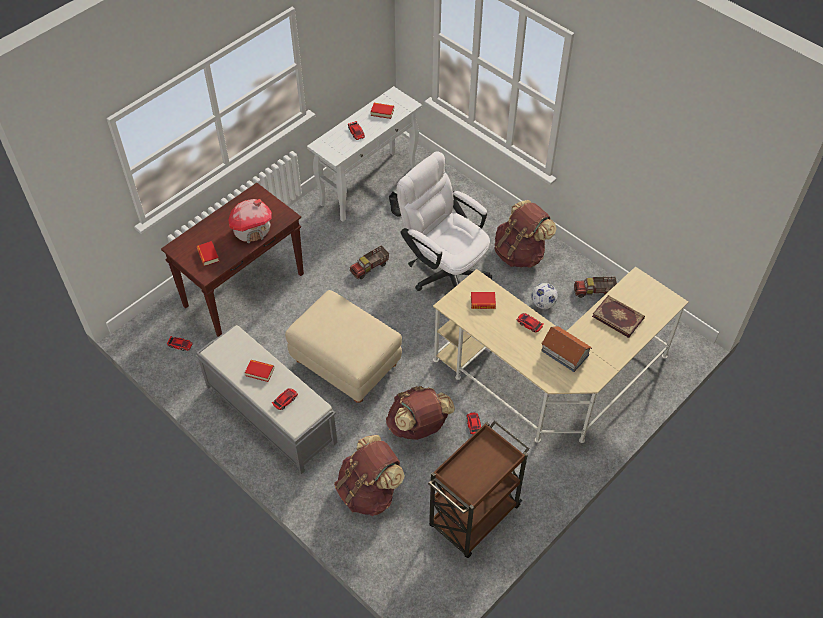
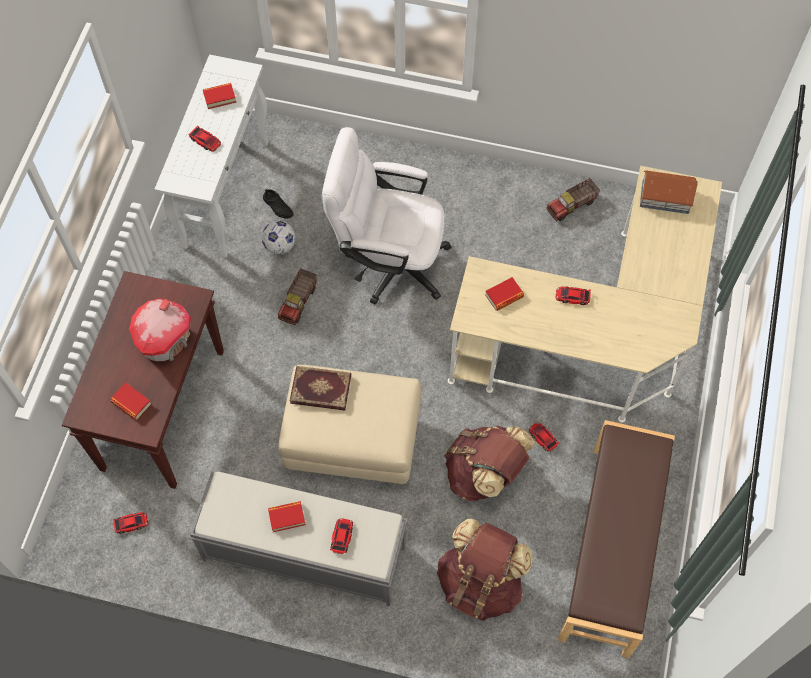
camera: 30 degrees left, 10 degrees up
(473, 518) = (612, 549): brown cart -> brown bench
(520, 253) = (461, 197): brown backpack -> none
(543, 304) = (526, 249): football -> football (280, 246)
(565, 353) = (634, 313): toy house -> toy house (666, 197)
(618, 317) = (661, 238): book -> book (321, 388)

